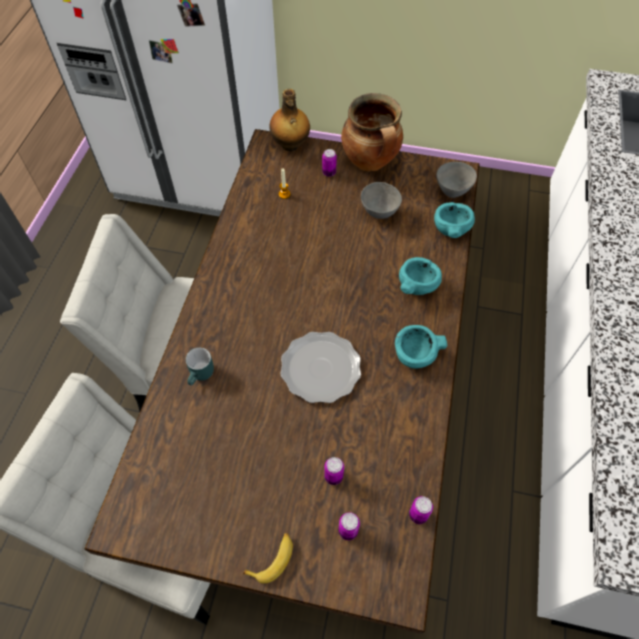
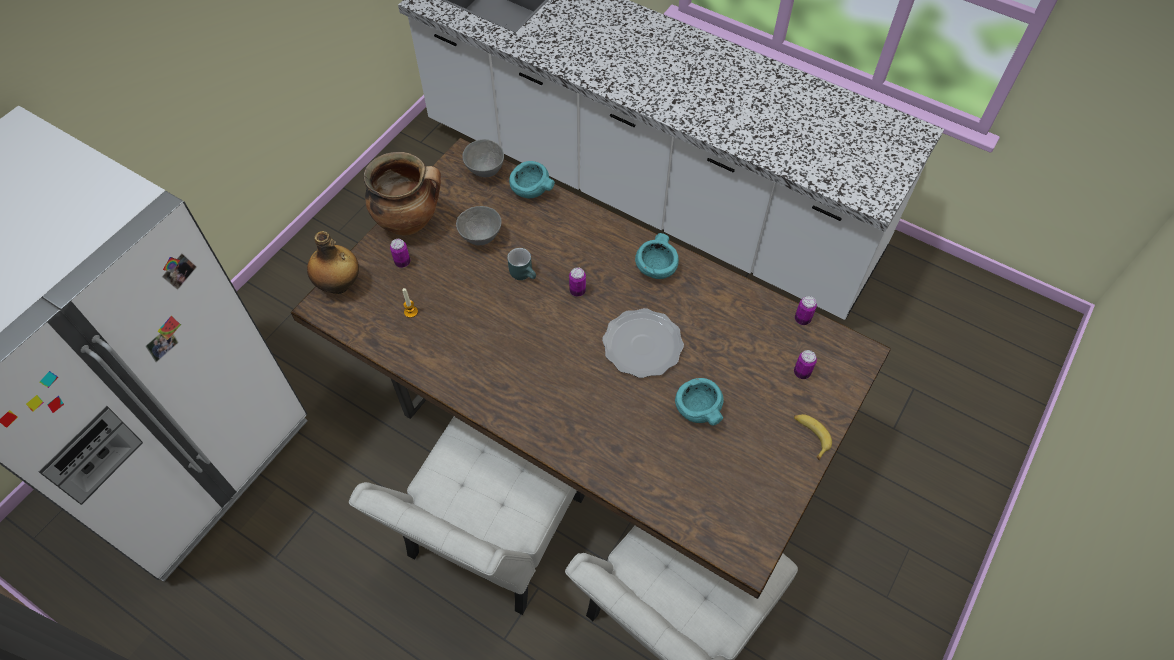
camera: 70 degrees left, 0 degrees up
(202, 375) = (611, 448): turquoise mug -> turquoise mug (524, 273)
(333, 476) = (751, 368): can -> can (577, 291)
(417, 285) = (583, 239): turquoise bowl -> turquoise bowl (697, 409)

